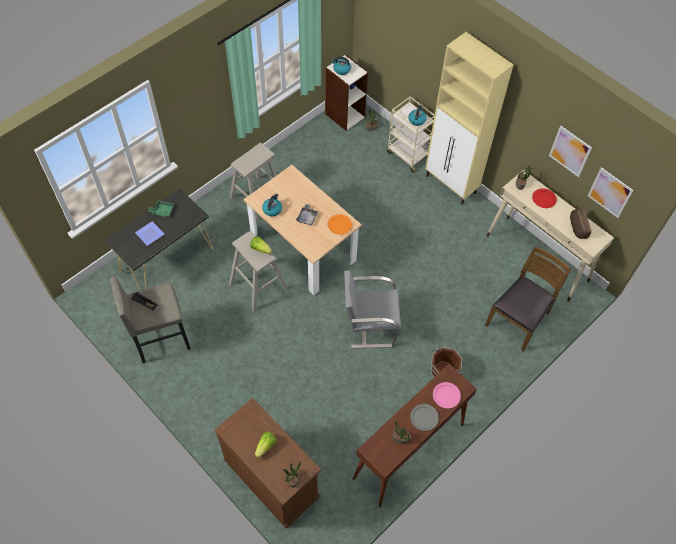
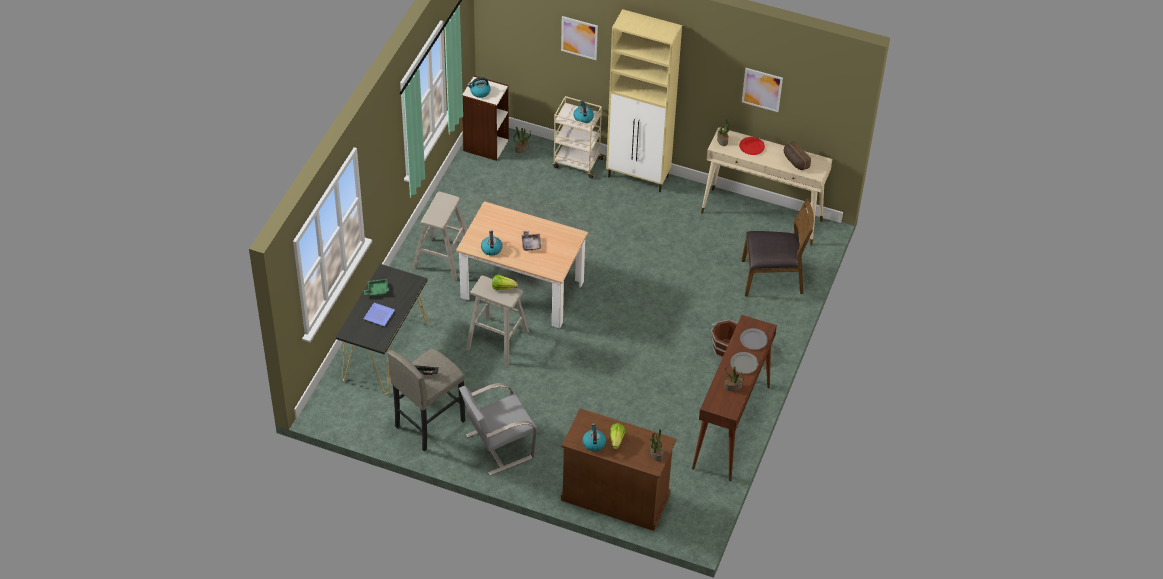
camera: 25 degrees left, 10 degrees down
(243, 440) = (593, 443): none -> kettle
(339, 225) = (566, 239): orange plate -> none
(369, 325) = (631, 335): grey chair -> grey chair (498, 446)
(446, 395) = (753, 340): pink plate -> grey plate
(518, 319) = (772, 278): brown chair -> brown chair turned 75 degrees clockwise
(610, 192) = (813, 115): picture -> picture (579, 37)

